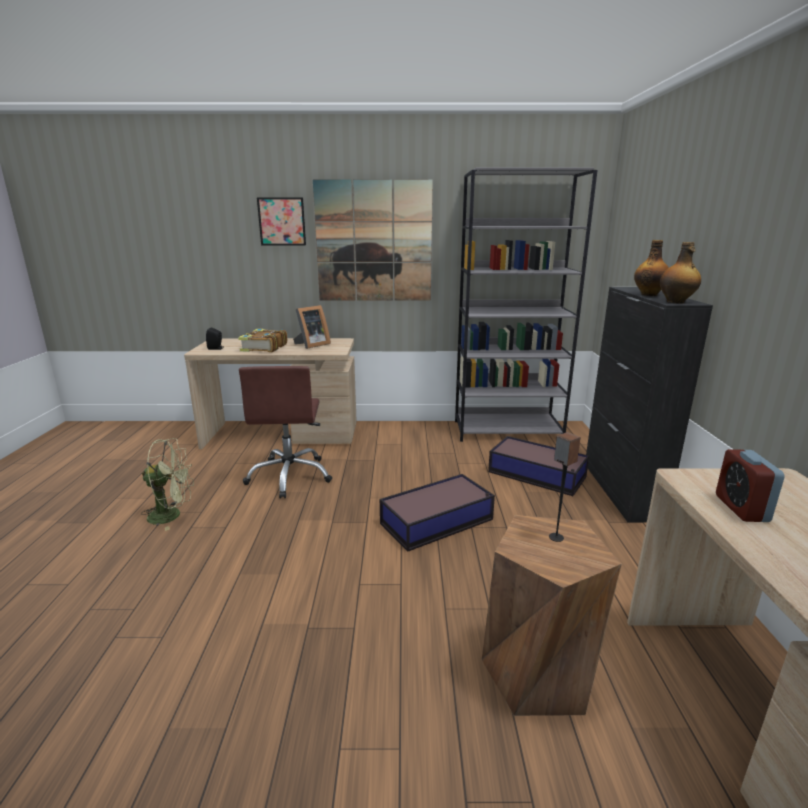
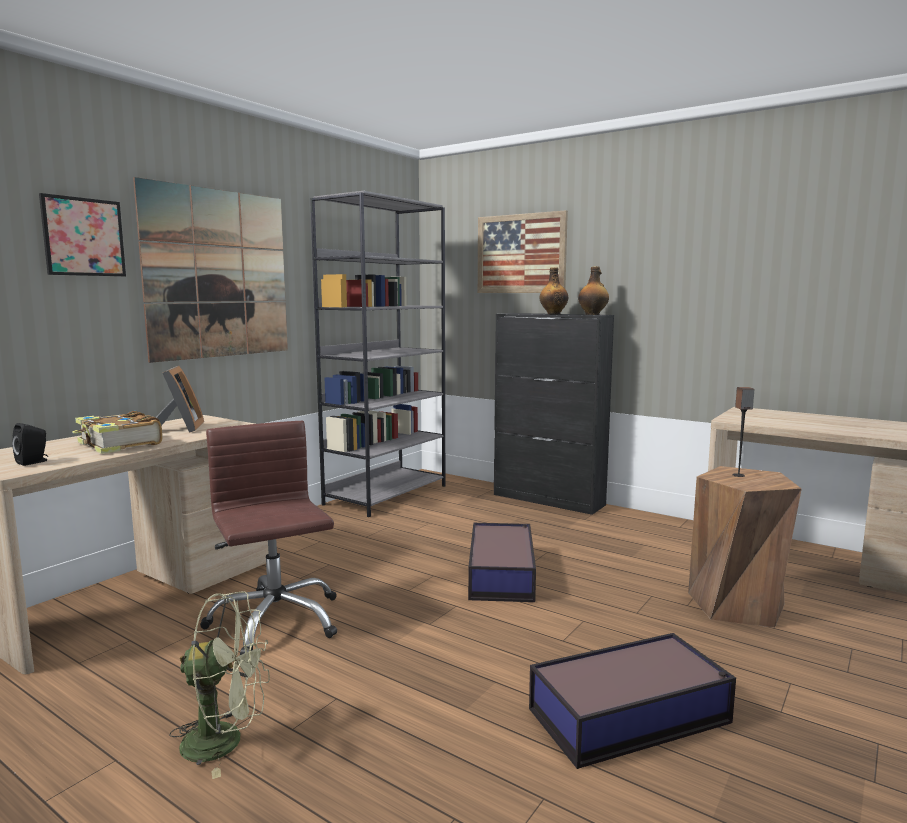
camera: 55 degrees left, 10 degrees down
(172, 515) = (226, 741): green fan -> green fan turned 60 degrees clockwise
(290, 476) = (275, 621): brown office chair -> brown office chair turned 150 degrees counterclockwise
(537, 475) = (483, 513): storage box -> storage box (631, 715)
(664, 219) = (521, 254): none -> picture
(741, 508) = (778, 422): alarm clock -> none

